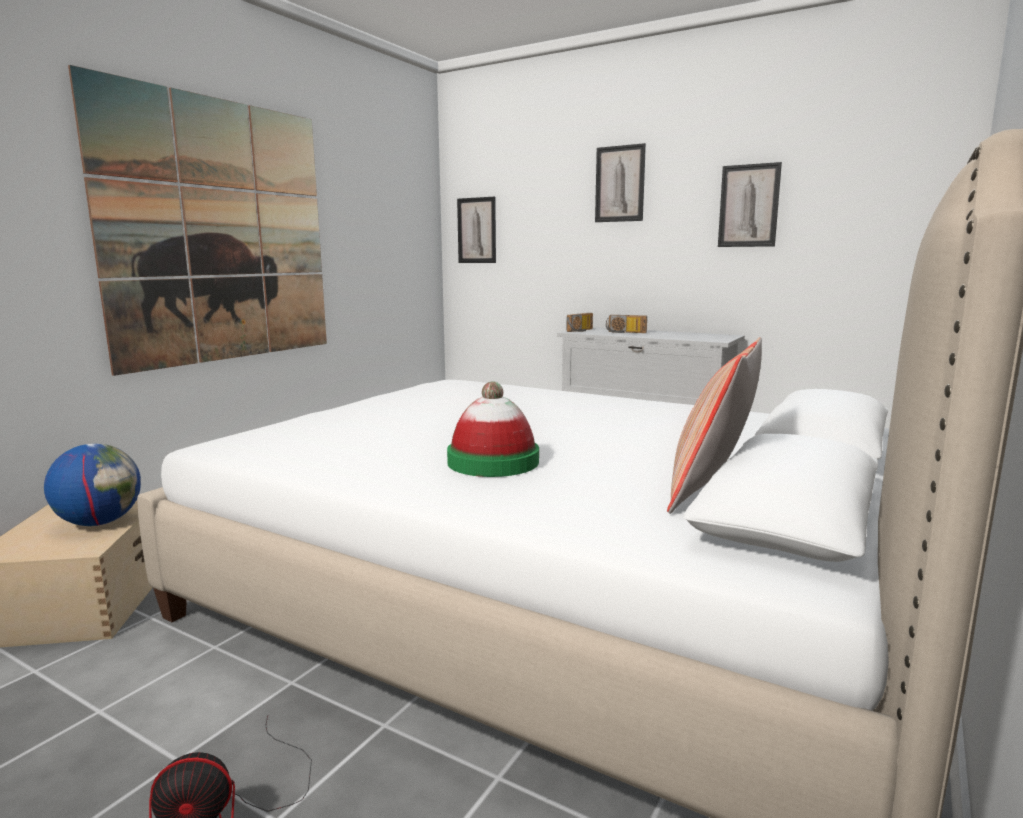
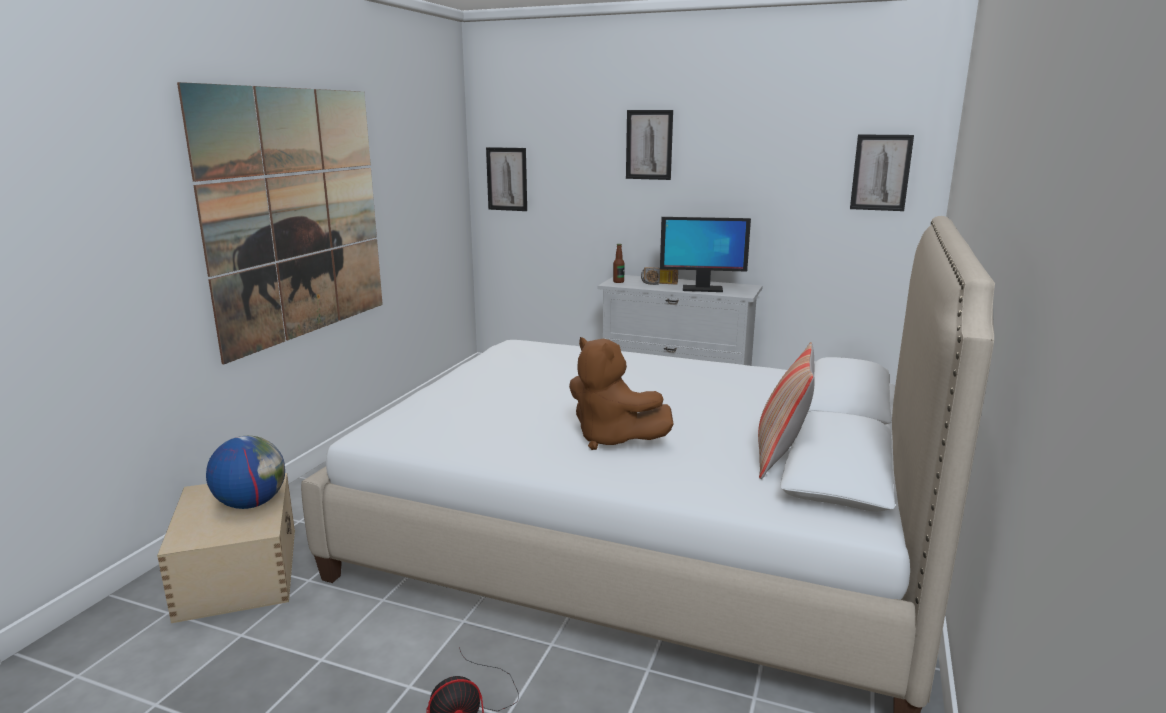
camera: 10 degrees left, 5 degrees up
(493, 462) = (612, 439): hat -> brown plush toy
(581, 330) = (618, 282): radio -> bottle
(671, 336) = (702, 289): none -> monitor
(748, 206) = (766, 172): picture -> picture (881, 172)

